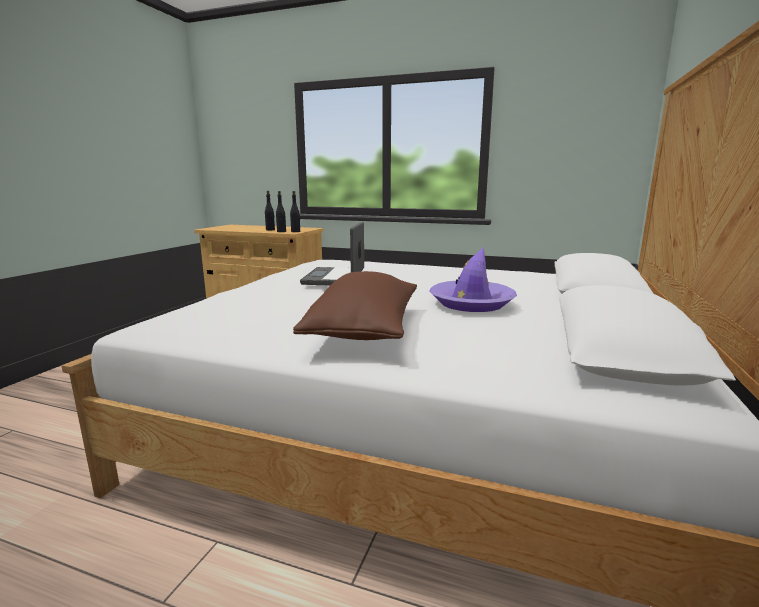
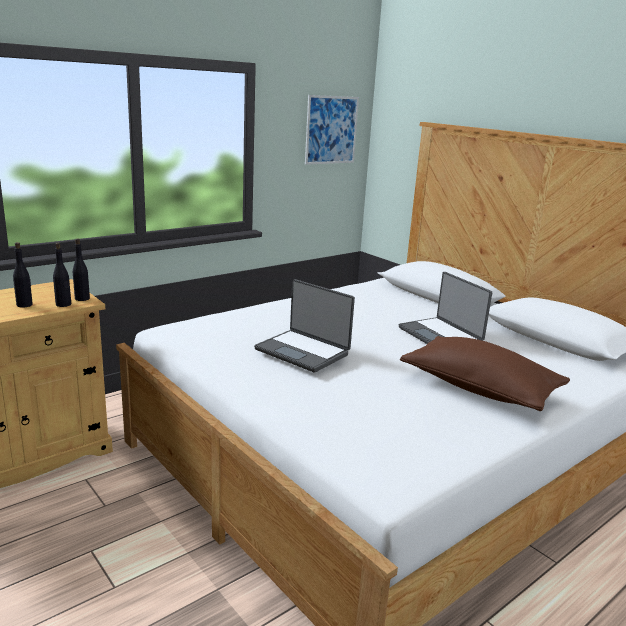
camera: 60 degrees left, 5 degrees up
(471, 303) = (441, 336): purple hat -> laptop
(590, 124) = (331, 130): none -> picture

